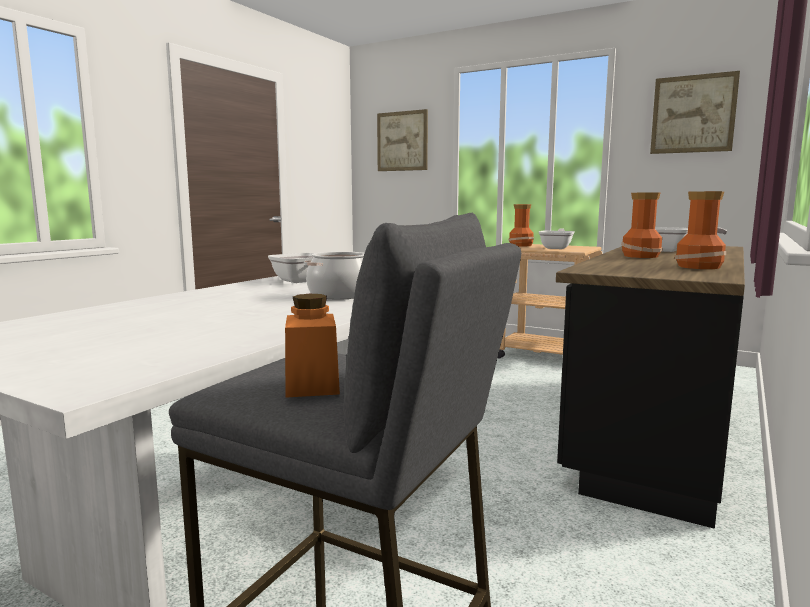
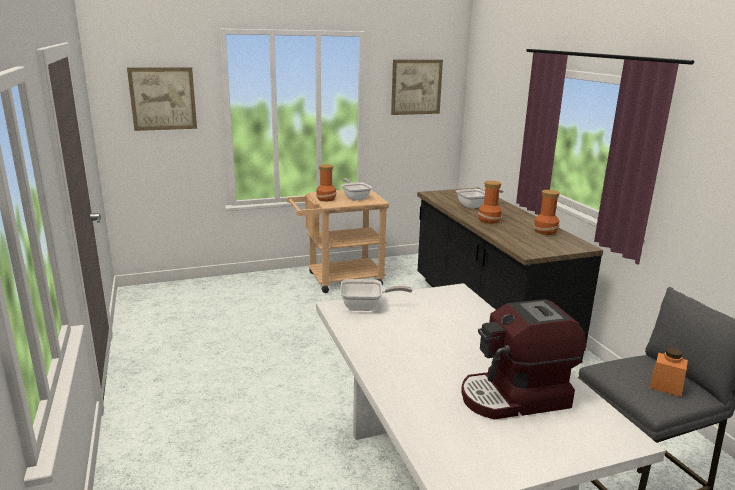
camera: 50 degrees left, 10 degrees up
(157, 335) = (515, 397): none -> coffee machine
(340, 295) = (442, 314): cooking pot -> none

